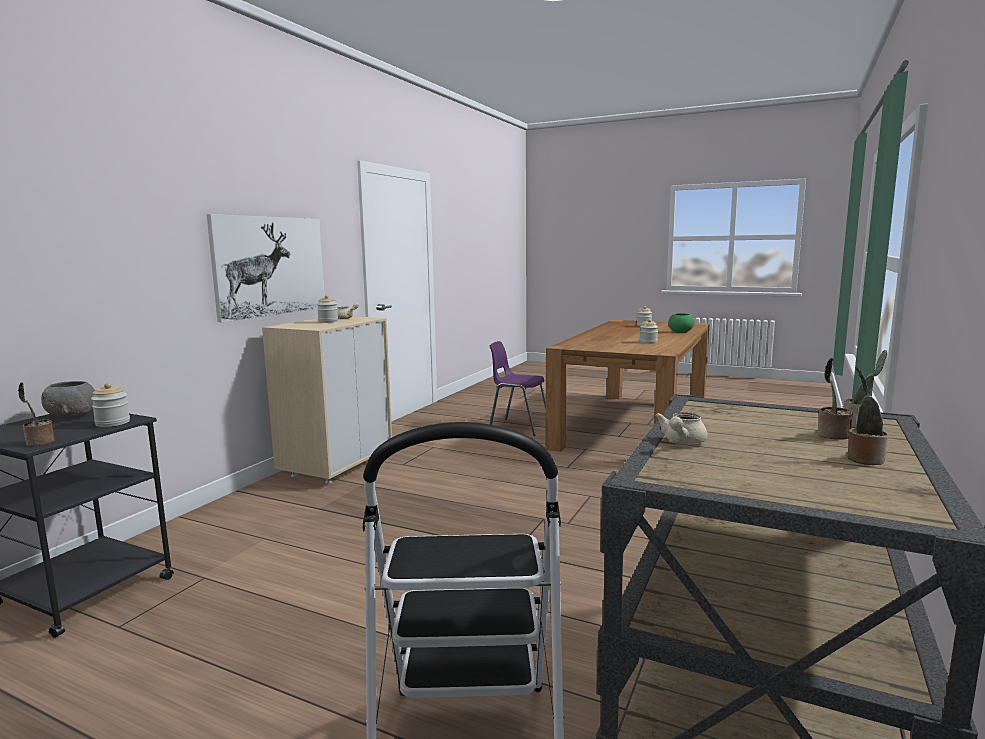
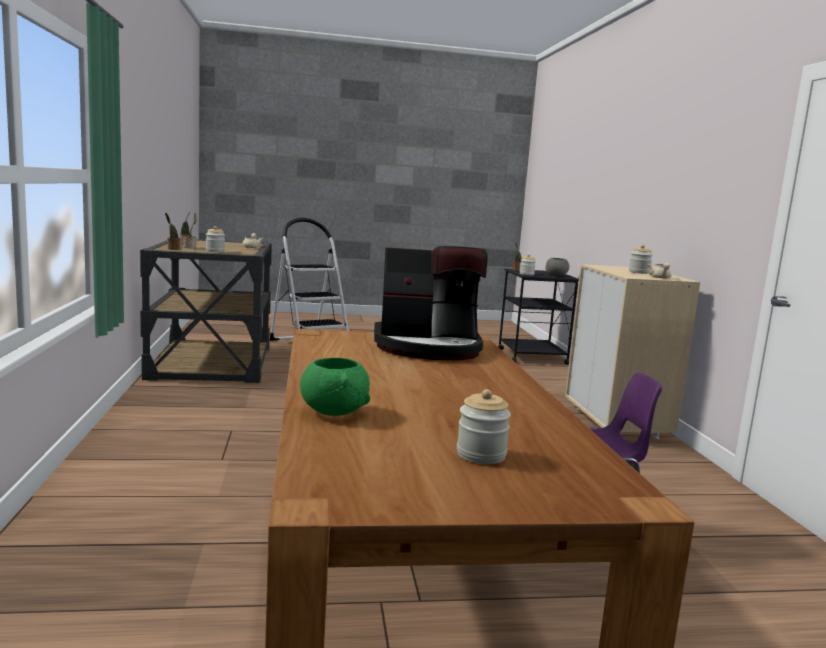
camera: 145 degrees right, 0 degrees up
(270, 266) = (674, 214): picture -> none
(601, 344) = (428, 347): none -> coffee machine
(648, 342) = (363, 358): jar -> jar (215, 251)

